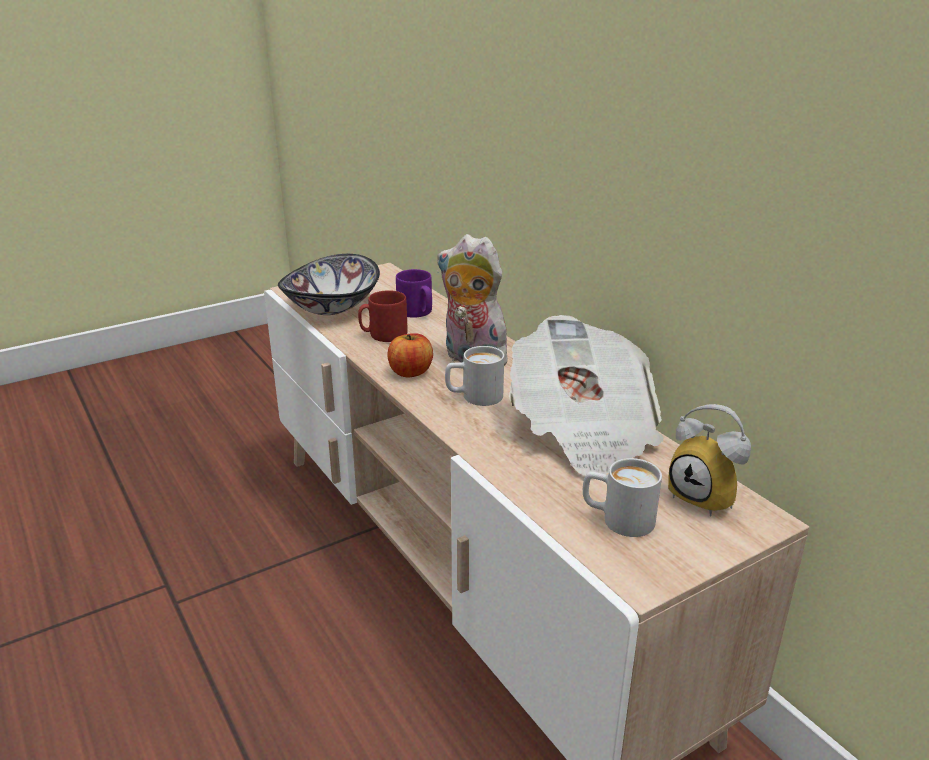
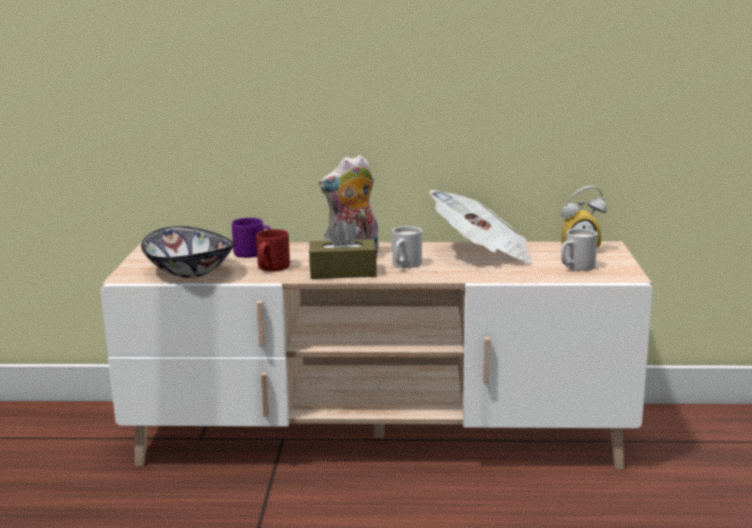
camera: 55 degrees left, 10 degrees down
(410, 372) = (343, 272): apple -> brown tissue box

